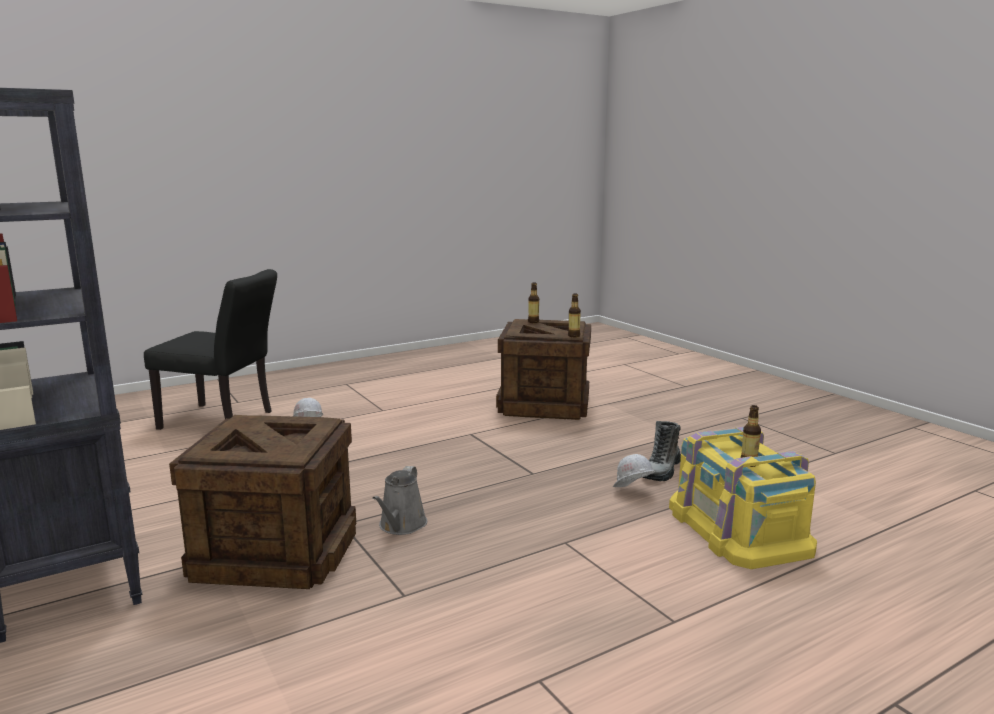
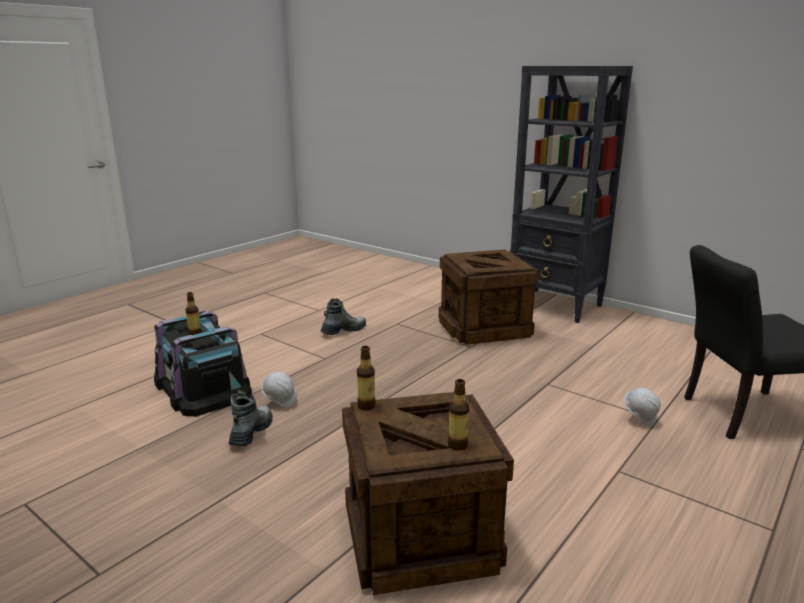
camera: 160 degrees right, 5 degrees up
(401, 526) = (434, 351): grey watering can -> none
(512, 596) = (343, 331): none -> boot
(737, 527) = (203, 386): yellow storage box -> black storage box

